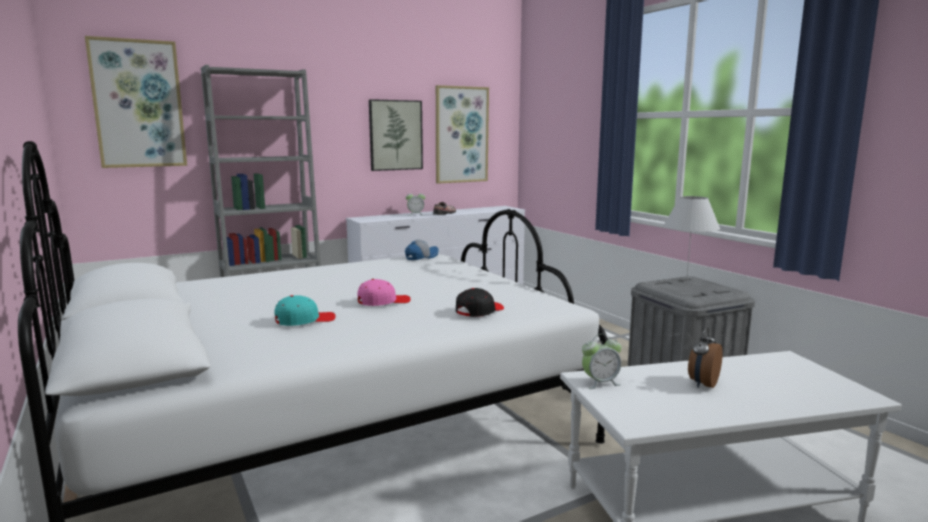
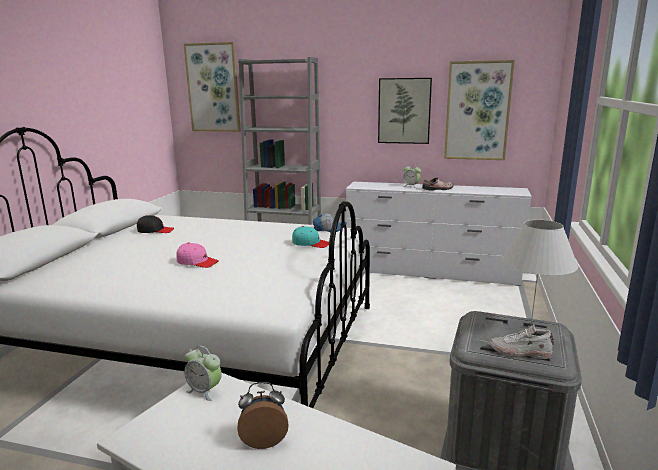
camera: 45 degrees right, 5 degrees up
(304, 320) = (129, 262): turquoise cap -> turquoise cap (310, 243)
(479, 311) = (219, 291): black cap -> black cap (155, 231)
(713, 292) = (520, 352): none -> white shoe

